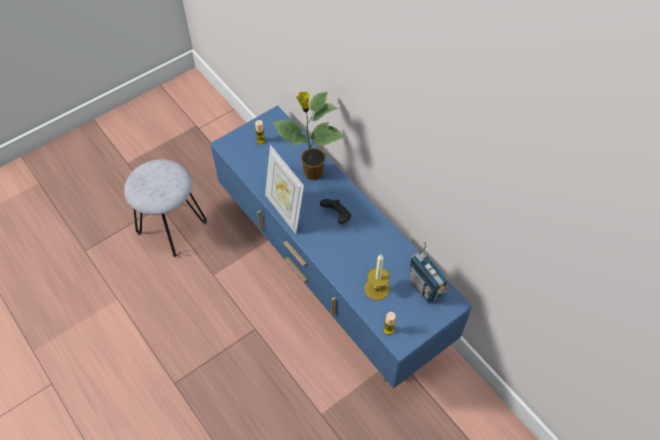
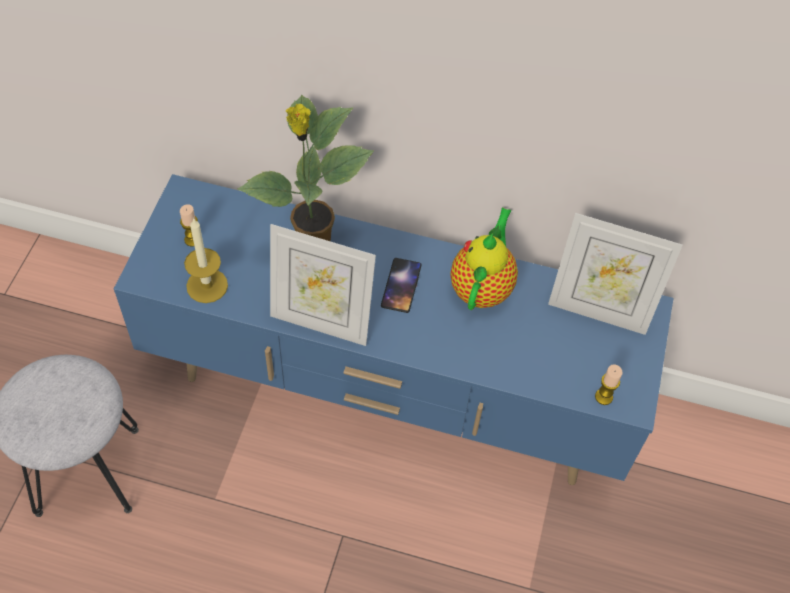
camera: 40 degrees left, 0 degrees up
(337, 216) = (401, 285): black game controller -> phone
(376, 240) = (482, 287): none -> teapot
(376, 288) = (541, 352): candle -> candle (207, 285)
(425, 287) = (598, 311): radio -> picture frame

